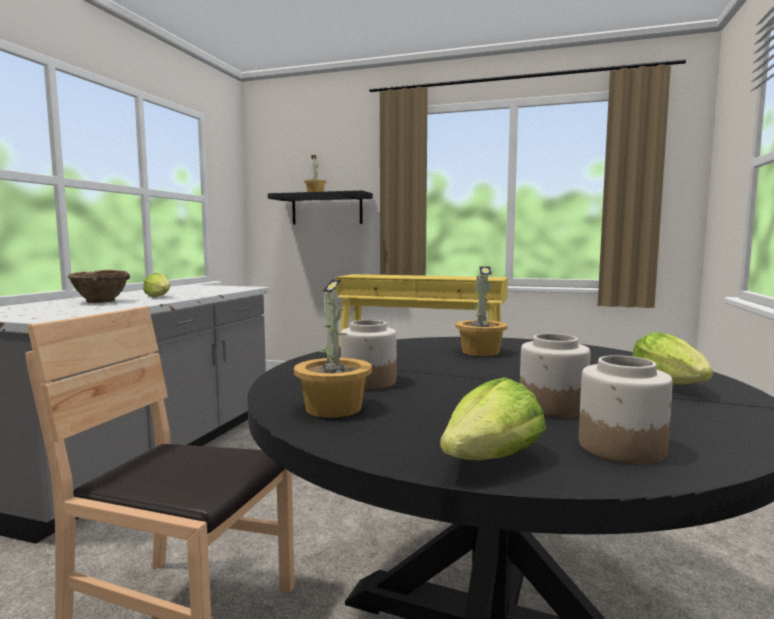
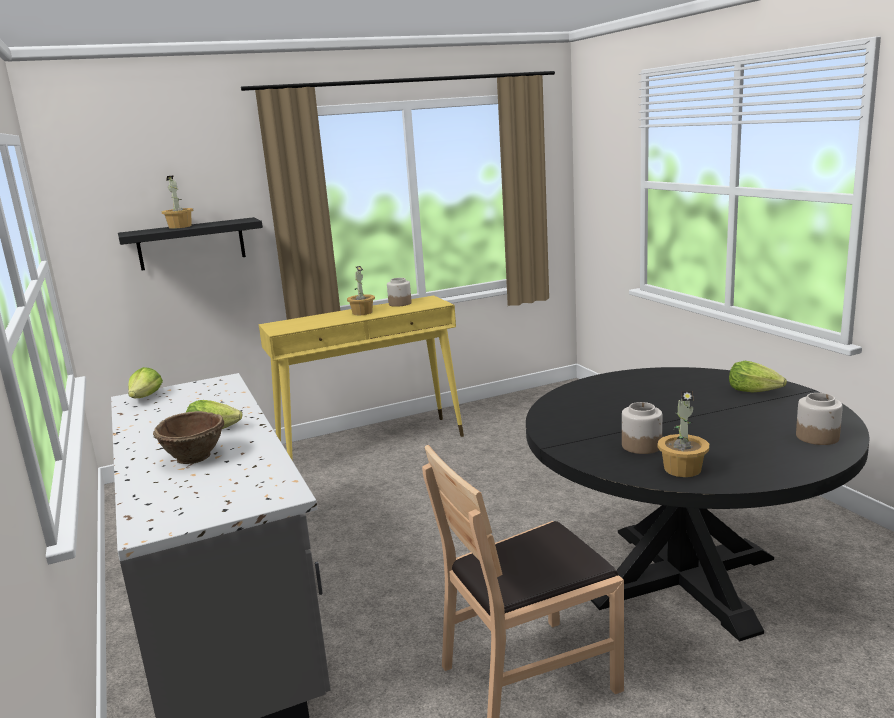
camera: 40 degrees left, 10 degrees up
(480, 352) = (617, 397): potted plant -> potted plant (362, 312)
(492, 460) = (801, 463): lettuce -> lettuce (146, 397)
(553, 407) = (751, 426): jar -> jar (400, 303)

